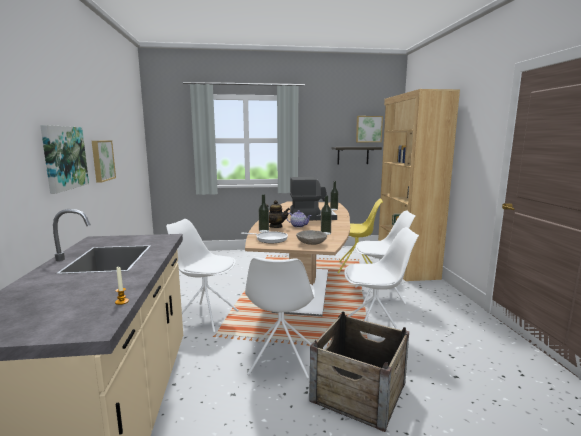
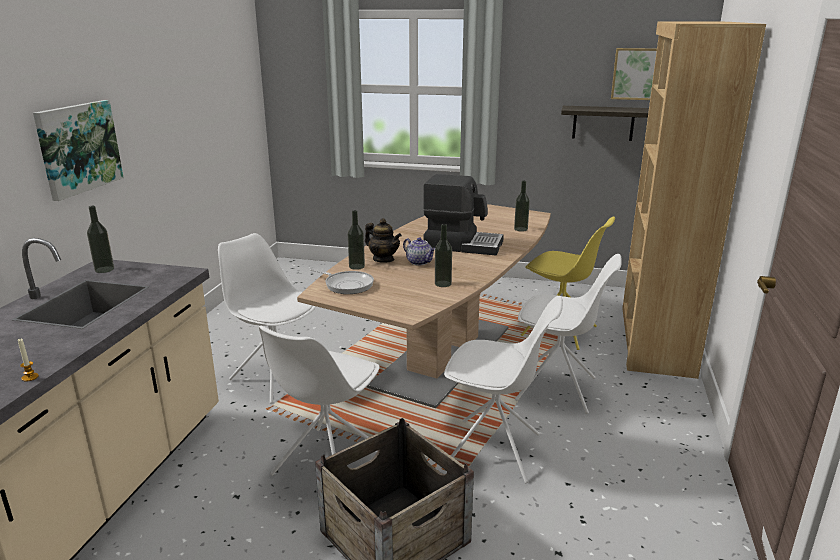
camera: 20 degrees right, 10 degrees up
(101, 241) = (104, 269): none -> bottle
(102, 160) = (156, 137): picture -> none
(311, 243) = (396, 303): grey bowl -> none

